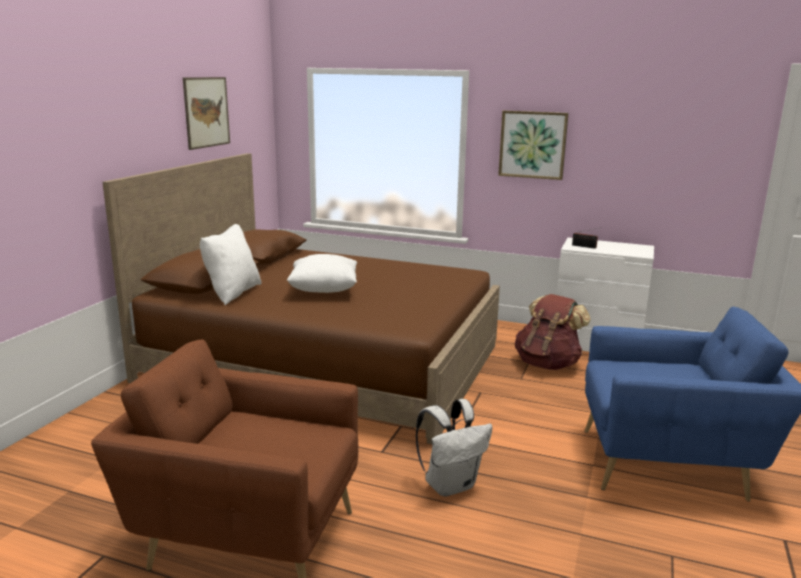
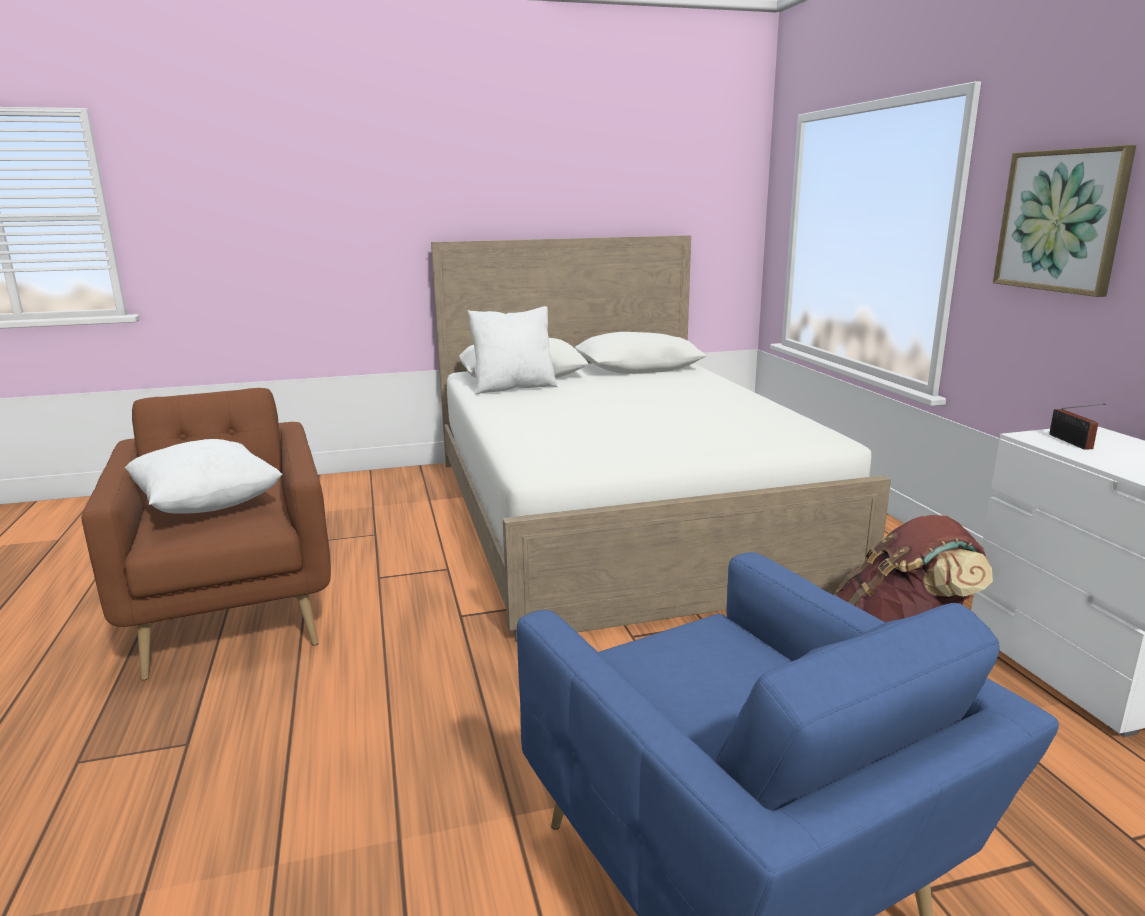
camera: 55 degrees right, 0 degrees up
(206, 112) = (620, 176): picture -> none
(324, 290) = (591, 407): white pillow -> white pillow (207, 505)
(325, 362) = (621, 514): brown bed -> white bed
(451, 485) = (431, 685): white backpack -> none

